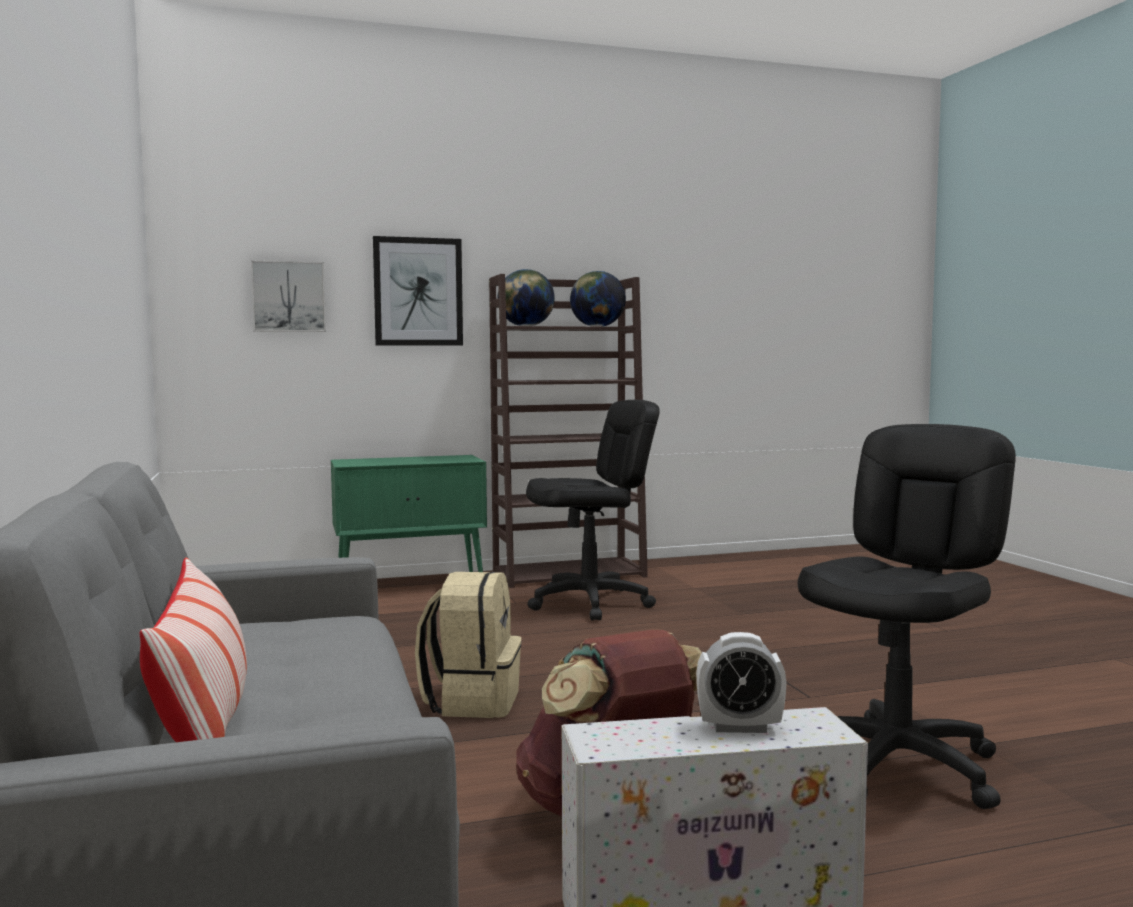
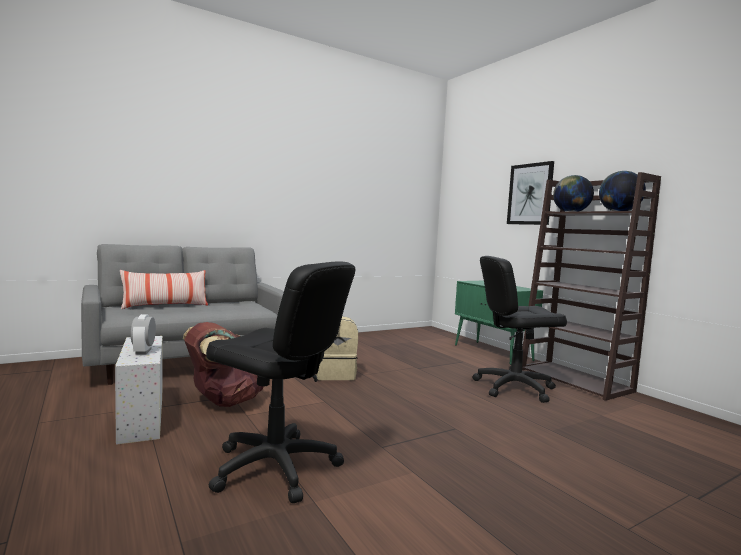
camera: 75 degrees right, 0 degrees up
(288, 296) = (478, 200): picture -> none
(590, 603) = (514, 388): black office chair -> black office chair turned 120 degrees clockwise

